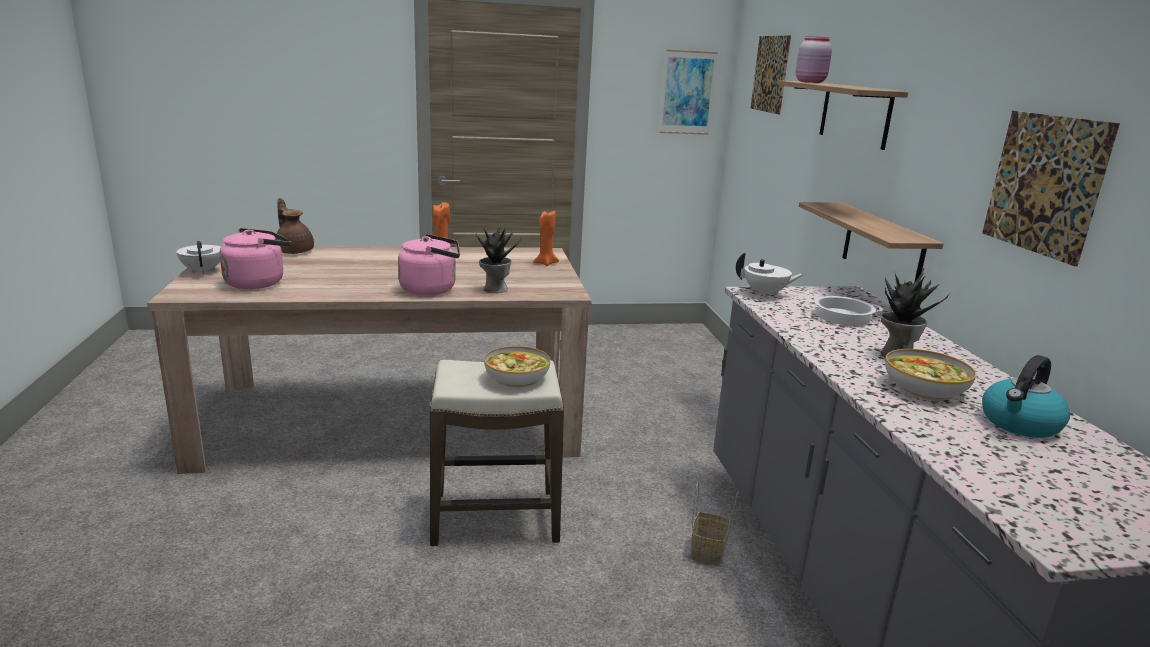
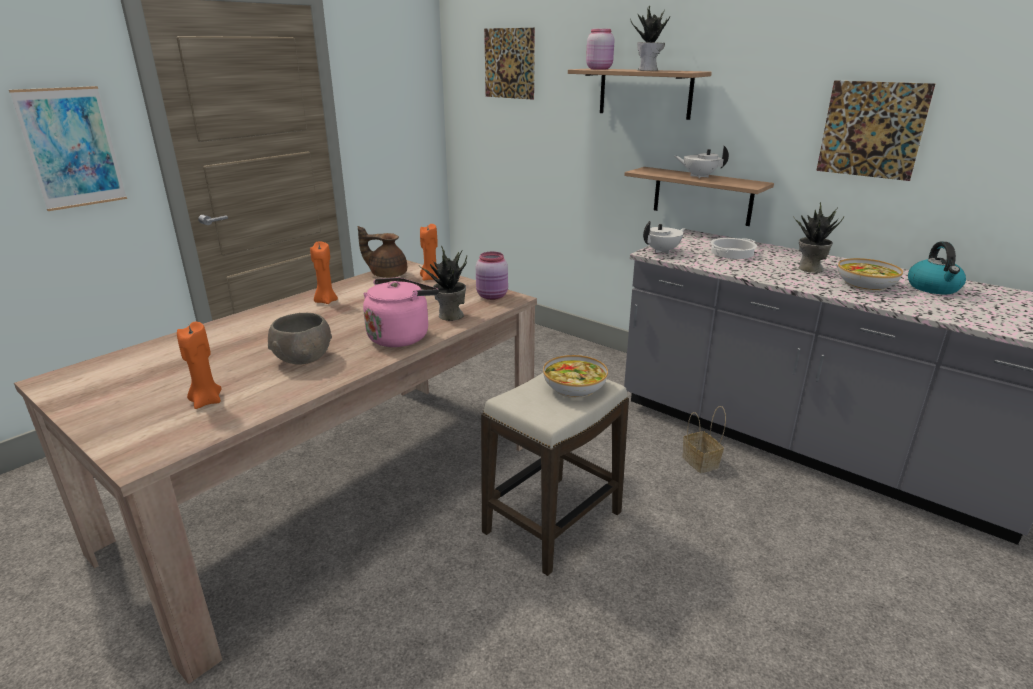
camera: 40 degrees left, 5 degrees up
(203, 271) = (93, 417): white teapot -> white teapot (699, 176)
(258, 282) = (206, 401): pink kettle -> orange candle
(294, 251) = (153, 350): brown teapot -> brown teapot (387, 274)
(350, 281) = (303, 358): none -> grey bowl
(559, 288) = (493, 296): none -> pink jar
(687, 93) = (413, 87): picture -> picture (71, 148)
(842, 85) = (649, 70): none -> potted plant

